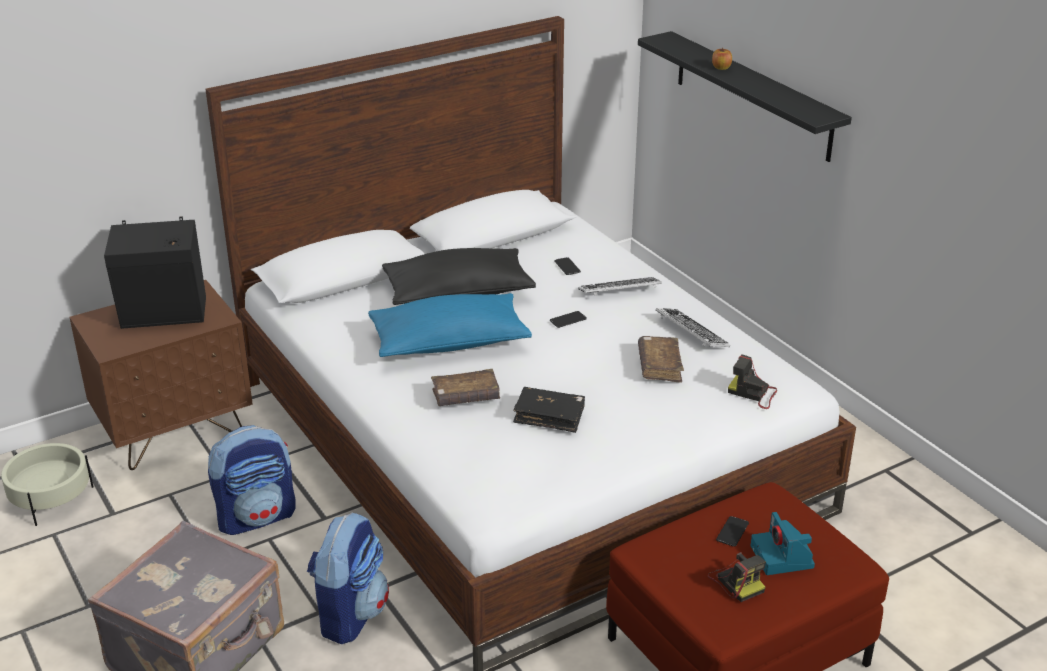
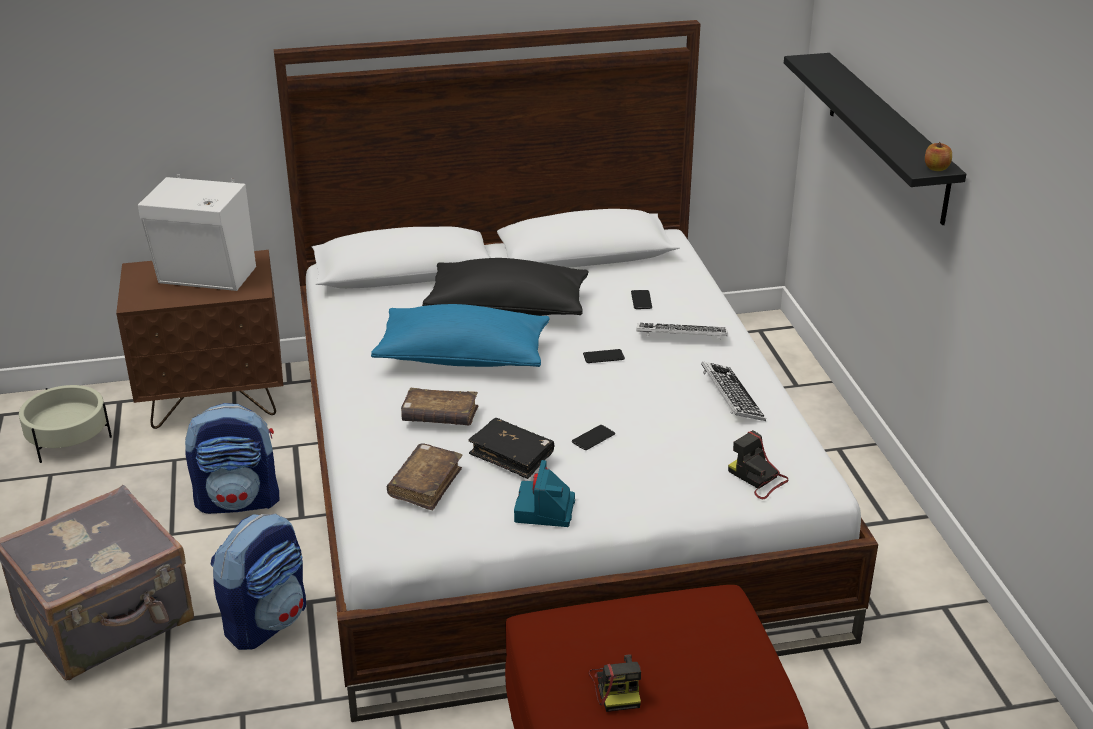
camera: 20 degrees right, 0 degrees up
(165, 315) = (207, 277): black speaker -> white speaker
(659, 366) = (670, 426): brown book -> brown book (425, 484)
(721, 68) = (853, 99): apple -> apple (936, 168)
(732, 532) = (649, 630): phone -> phone (593, 438)
(783, 557) = (688, 673): camera -> camera (545, 510)

